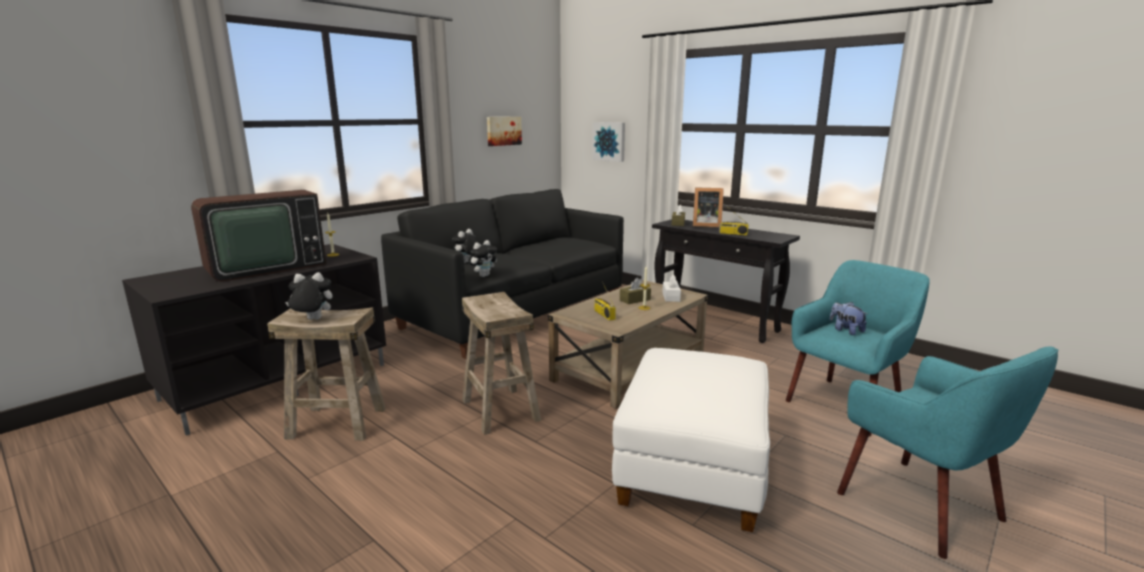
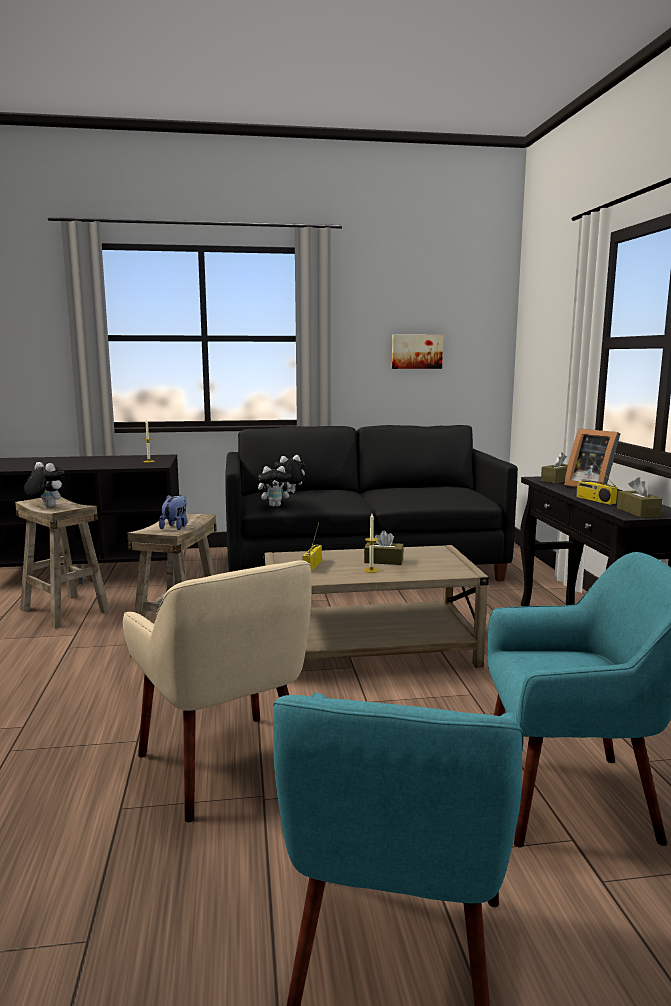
camera: 40 degrees right, 5 degrees down
(264, 267) = (84, 462): television -> none
(609, 141) = (549, 366): picture -> none
(671, 297) = (433, 568): white tissue box -> none
(693, 469) = (225, 765): white ottoman -> beige armchair
(772, 237) = (638, 512): none -> brown tissue box
(845, 330) = (565, 663): plush toy -> plush toy (176, 527)

